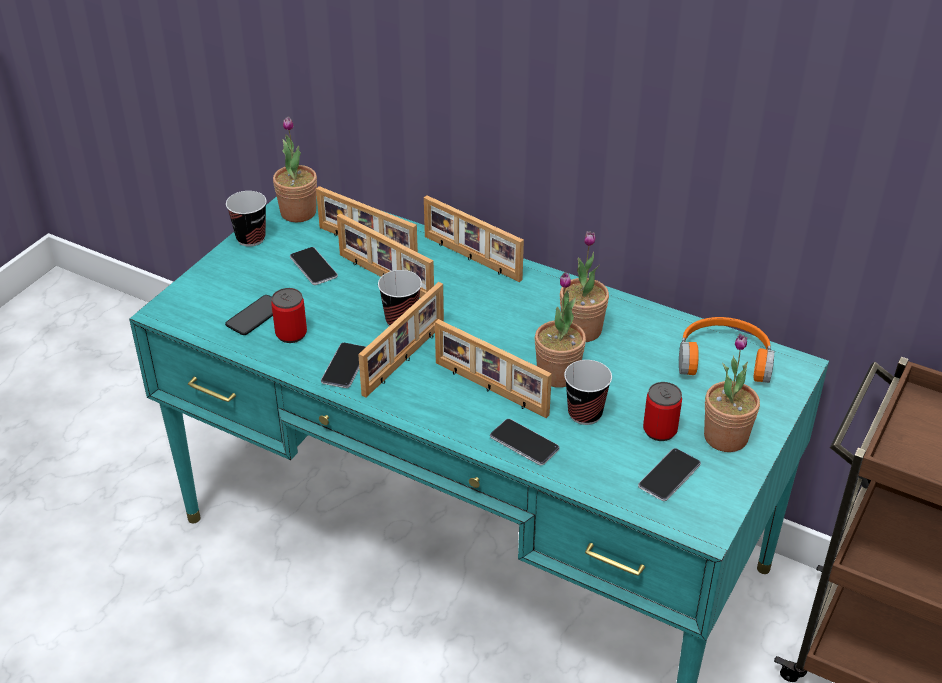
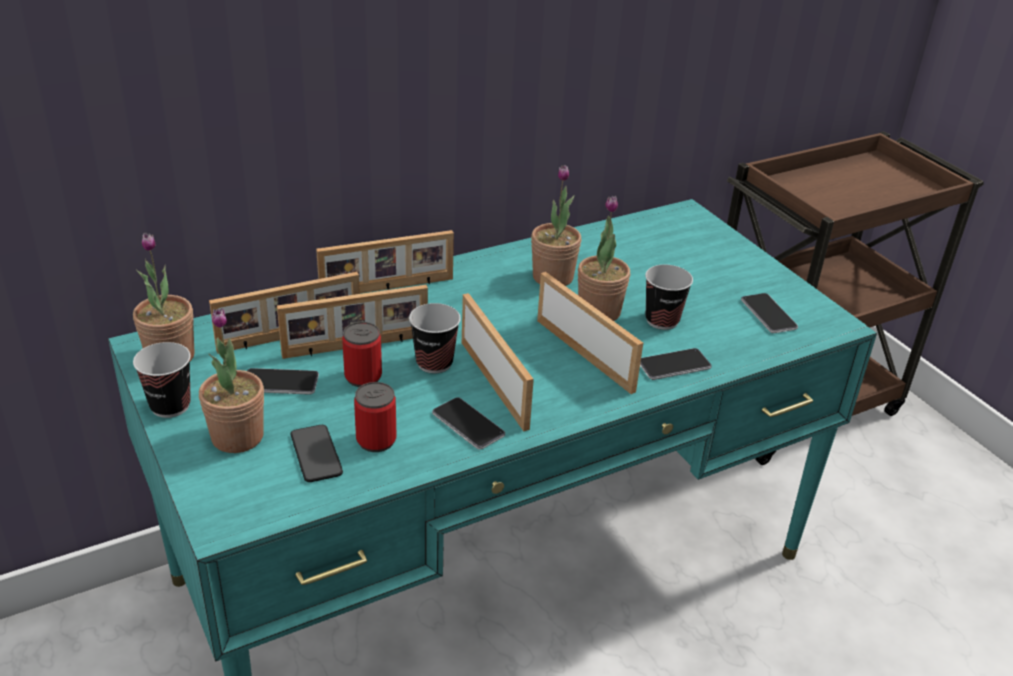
camera: 60 degrees left, 5 degrees down
(490, 389) = (586, 354): picture frame -> picture frame turned 105 degrees counterclockwise
(660, 430) = (712, 296): can -> can (363, 377)
(723, 358) = (651, 234): orange headphones -> none
(725, 437) = (743, 272): potted plant -> potted plant (237, 437)

